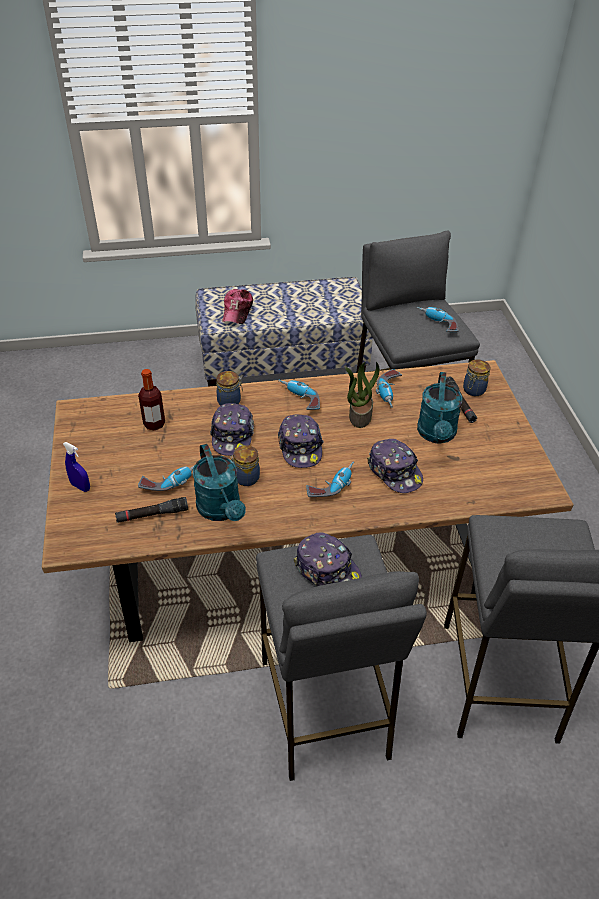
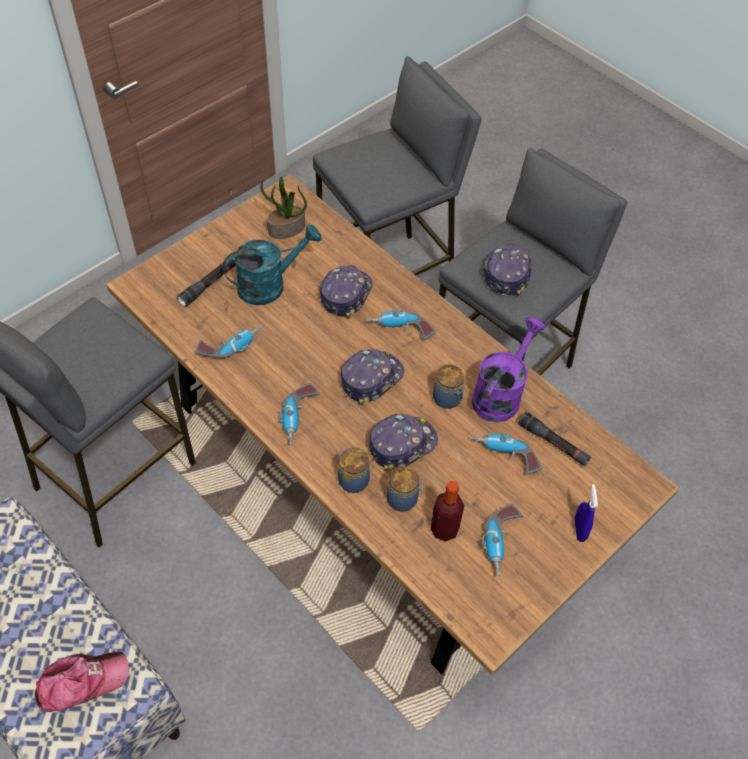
camera: 125 degrees left, 10 degrees up
(221, 510) = (500, 393): turquoise watering can -> purple watering can
(359, 415) = (286, 354): potted plant -> potted plant (286, 229)
(436, 324) = (85, 339): power drill -> power drill (502, 543)
(473, 390) = (176, 282): jar -> jar (403, 499)

